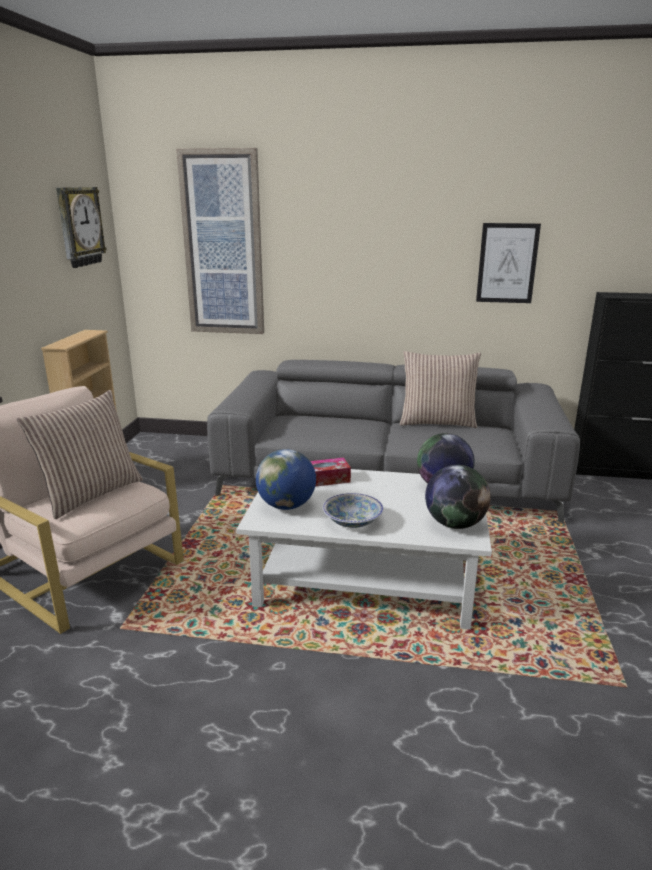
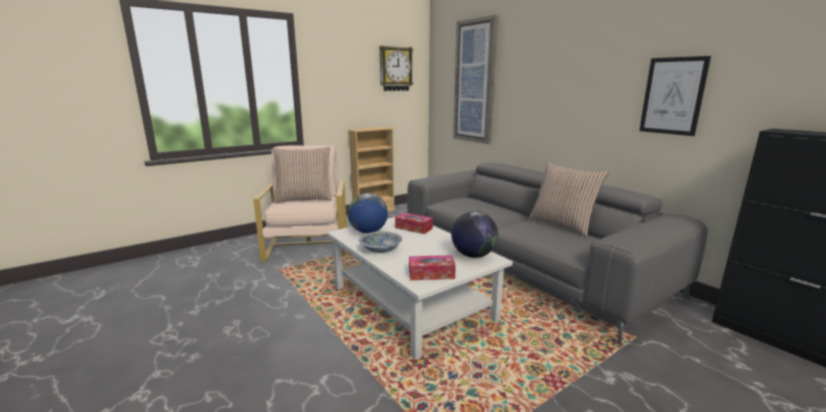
camera: 45 degrees right, 5 degrees down
(455, 524) = (431, 274): globe -> tissue box

